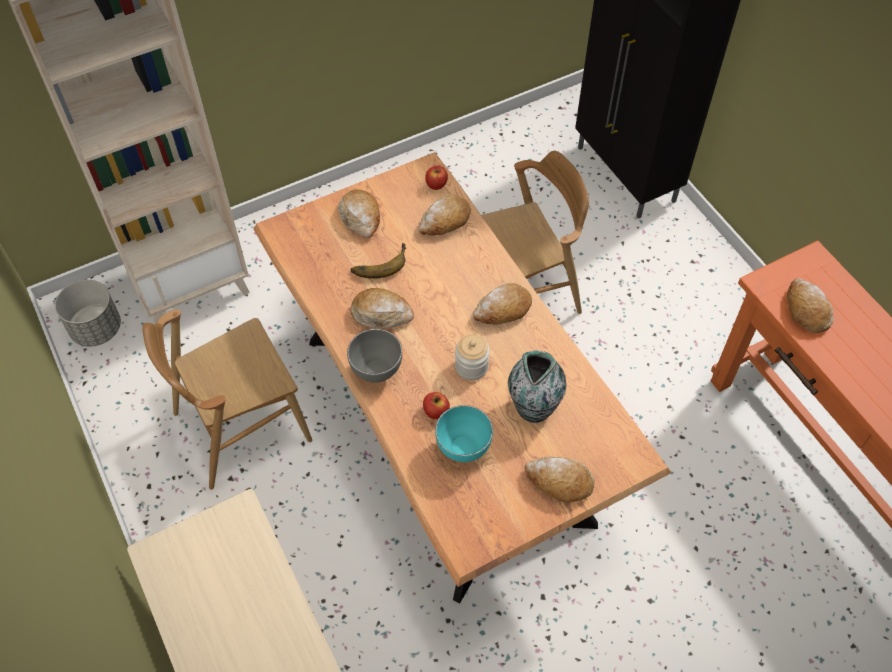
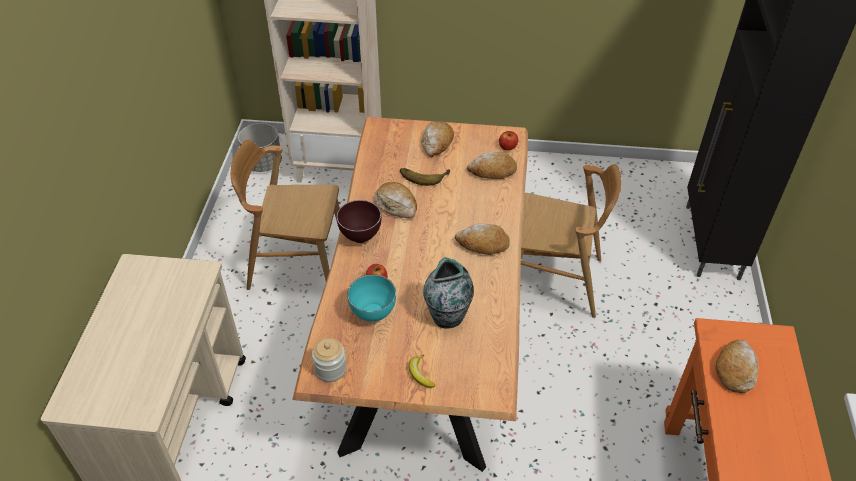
camera: 35 degrees right, 10 degrees down
(376, 373) = (359, 238): grey bowl -> brown bowl
(471, 366) = (427, 268): jar -> jar (330, 369)
(559, 482) = (420, 374): bread -> banana

